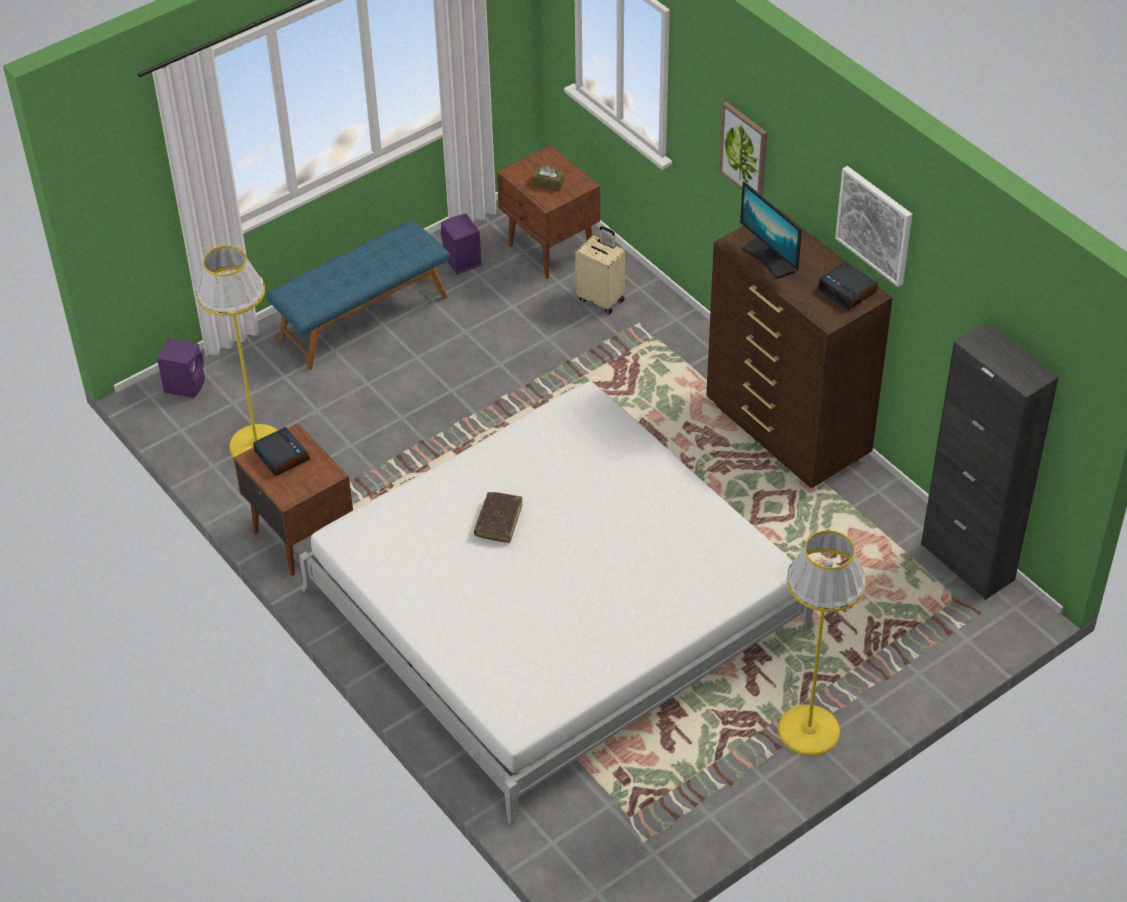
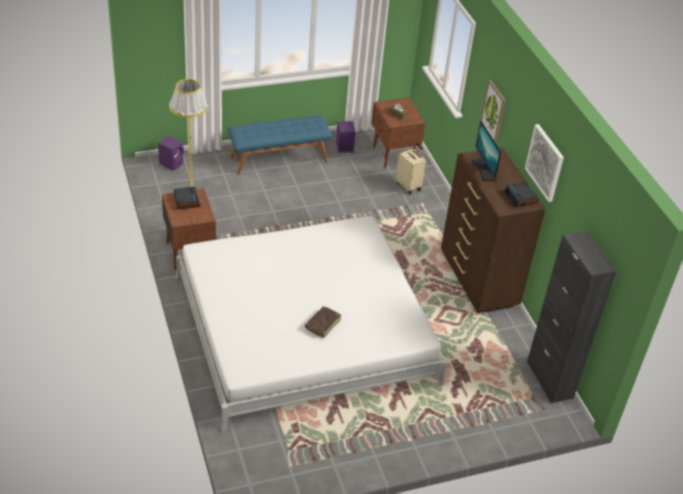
camera: 15 degrees right, 5 degrees down
(498, 521) = (285, 269): brown book -> brown book (323, 324)
(809, 730) = (414, 439): yellow floor lamp -> none

